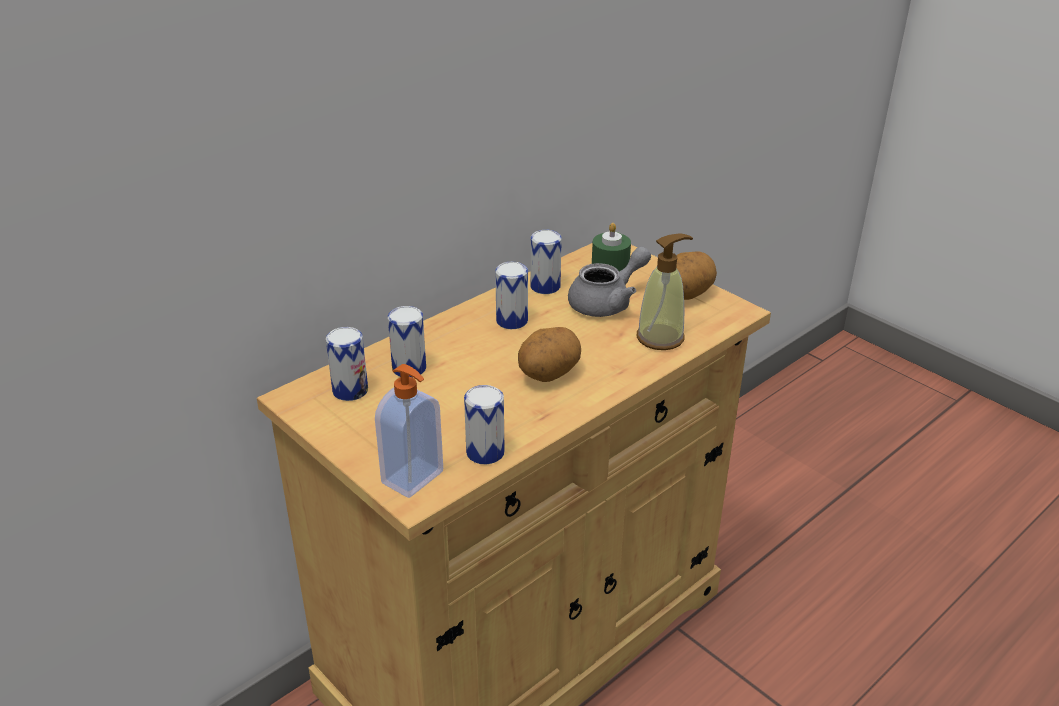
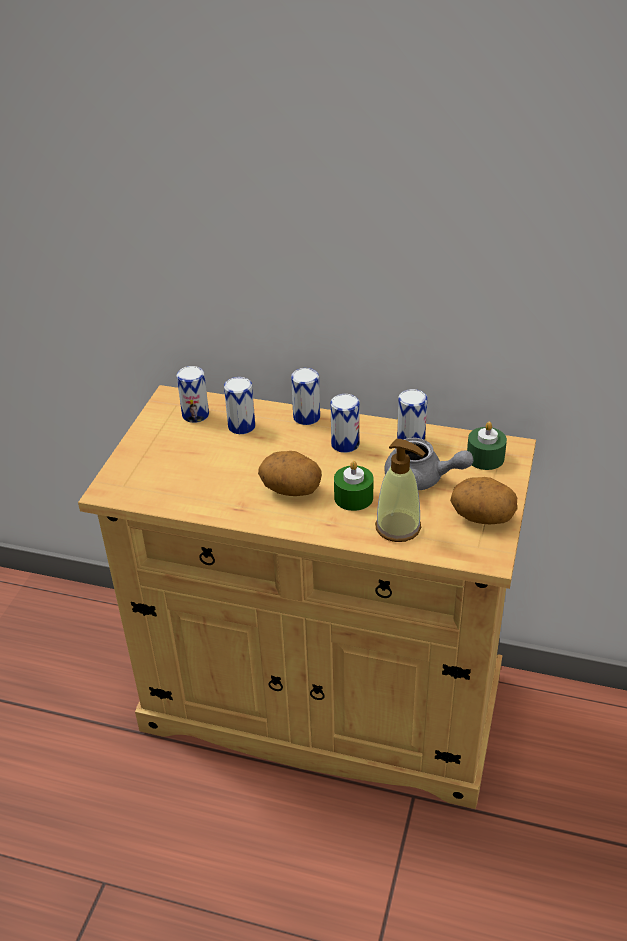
camera: 60 degrees right, 5 degrees up
(414, 478) = (125, 482): soap dispenser -> none
(485, 452) = (175, 500): can -> can (306, 417)
(595, 345) = (353, 497): none -> green candle

